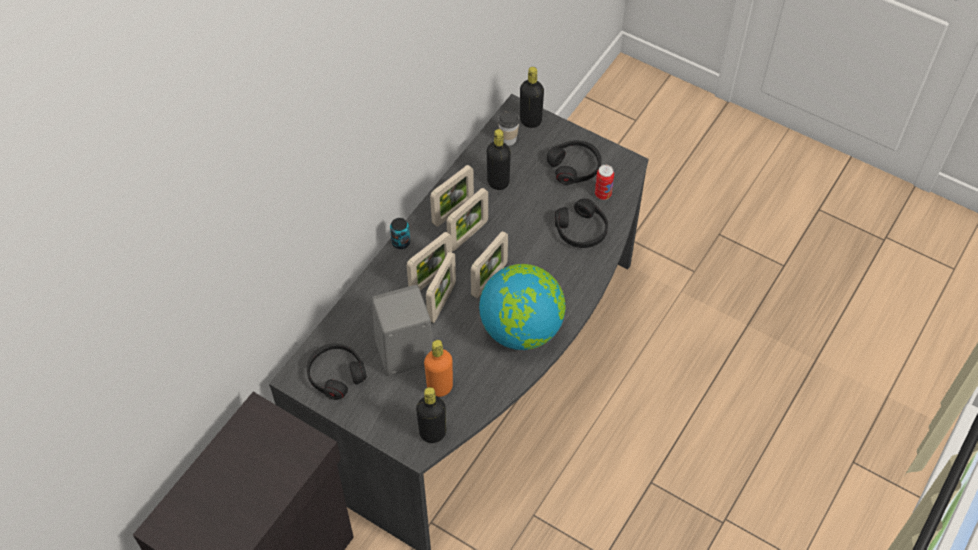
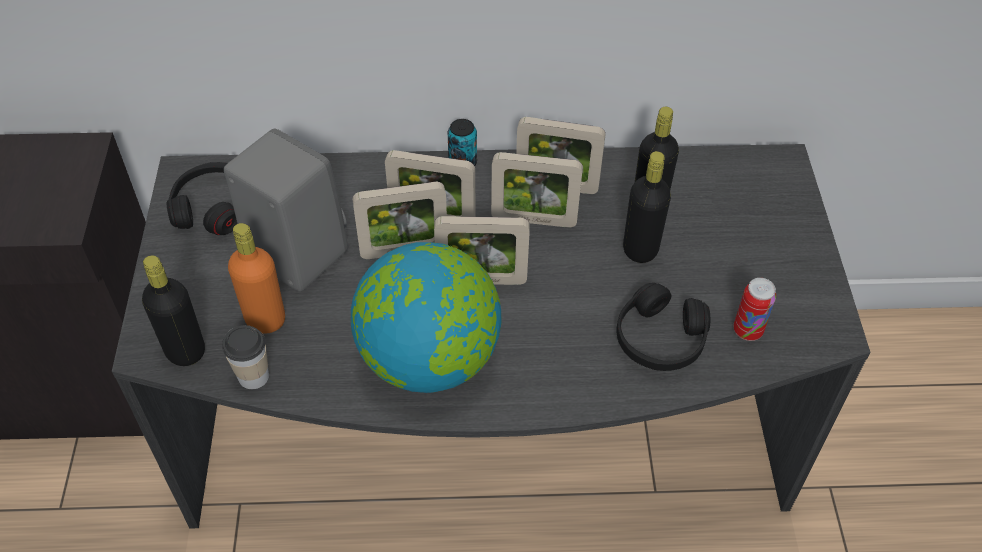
camera: 55 degrees right, 5 degrees down
(508, 139) = (728, 179): cup -> cup (253, 376)
(530, 120) = (783, 185): black bottle -> black bottle (640, 249)
(574, 167) = (760, 273): black headphones -> none

